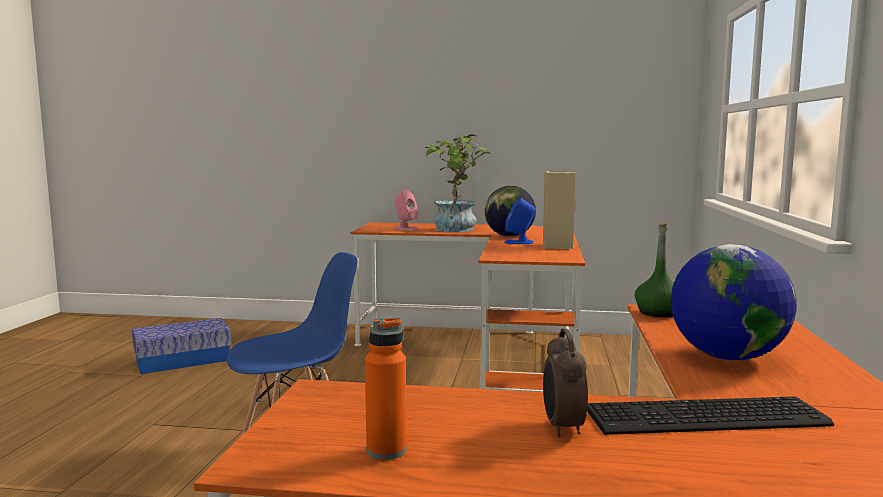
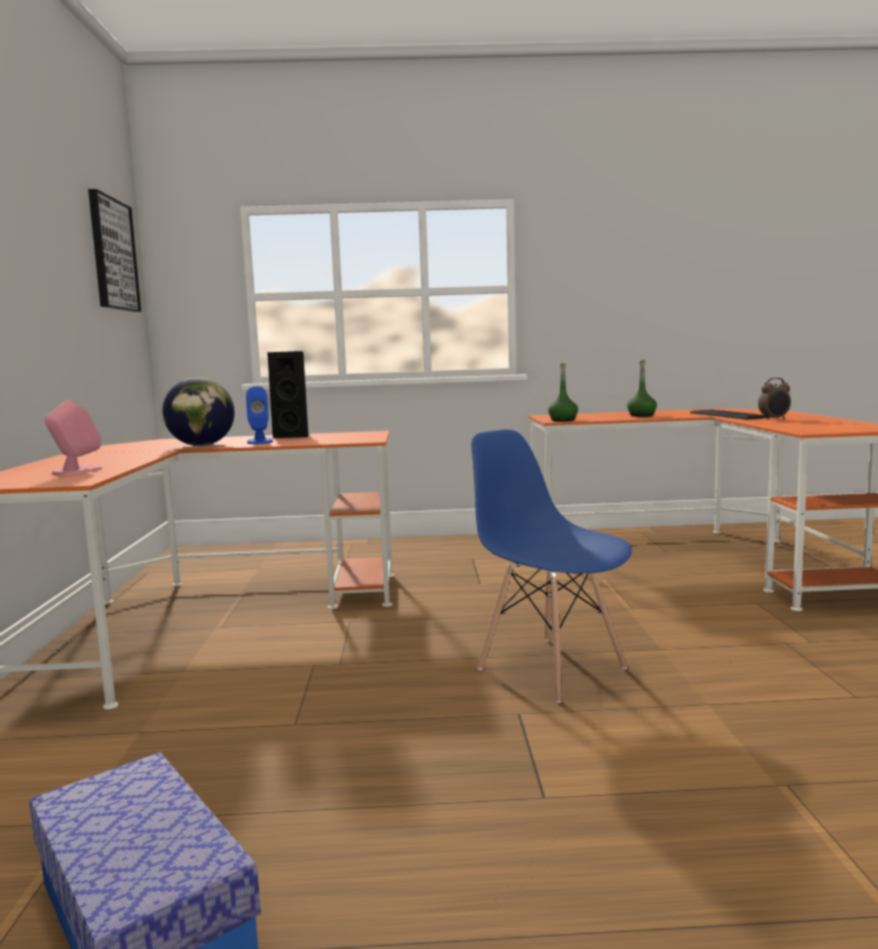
camera: 100 degrees left, 0 degrees up
(386, 450) = (843, 424): orange bottle -> none
(458, 230) = (120, 458): potted plant -> none
(557, 246) = (294, 436): beige speaker -> black speaker
(627, 82) = (112, 254): none -> picture
(727, 357) = (641, 415): globe -> green bottle

